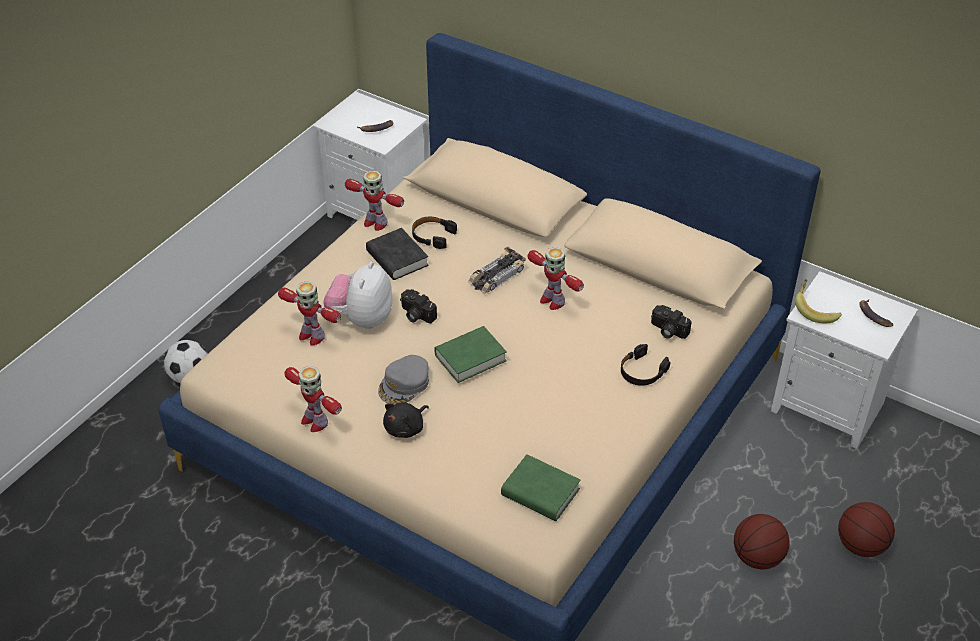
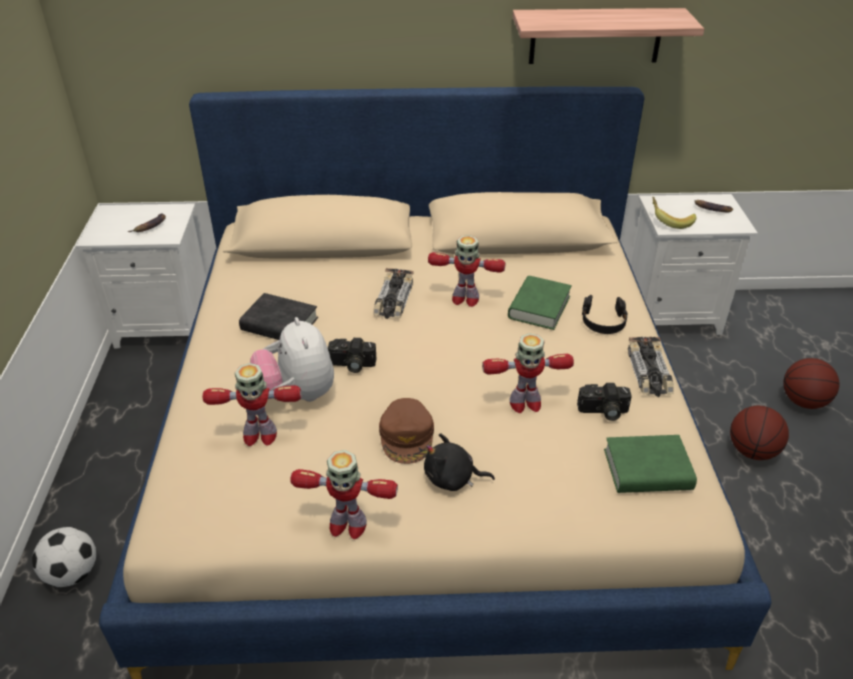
camera: 35 degrees left, 5 degrees down
(375, 223) = (224, 303): toy robot -> toy robot (524, 403)
(404, 384) = (407, 435): grey cap -> brown cap
(406, 428) = (452, 478): black plush toy -> black plush toy turned 90 degrees clockwise
(432, 236) = (296, 292): black headphones -> none
(470, 358) = (447, 379): green book -> green book (539, 307)
(628, 429) = (649, 373): none -> toy car
(667, 330) = (585, 280): camera -> camera (603, 411)
(785, 105) = (595, 36): none -> shelf

